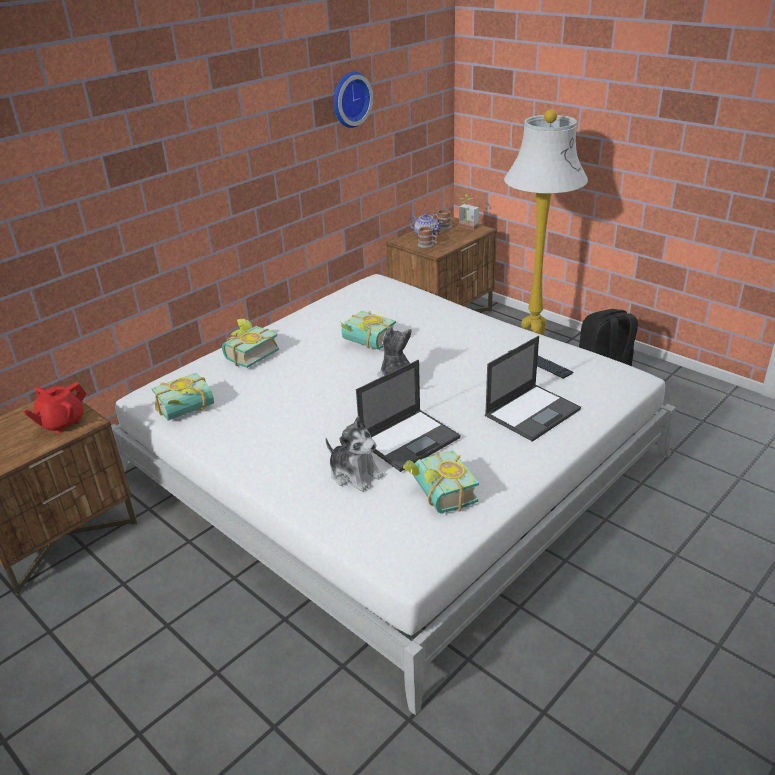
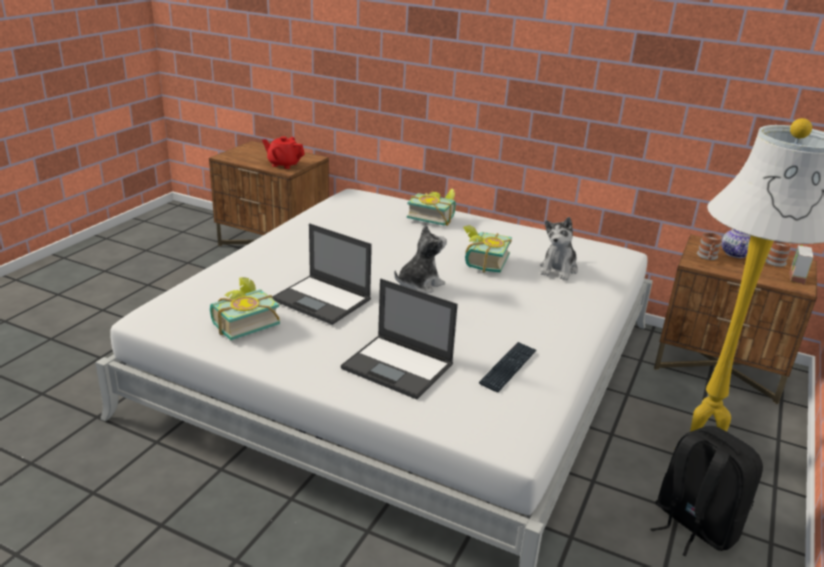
camera: 70 degrees right, 5 degrees down
(187, 411) = (339, 210): book -> none
(349, 99) = (688, 48): wall clock -> none
(354, 474) = (268, 282): plush toy -> plush toy (558, 269)

